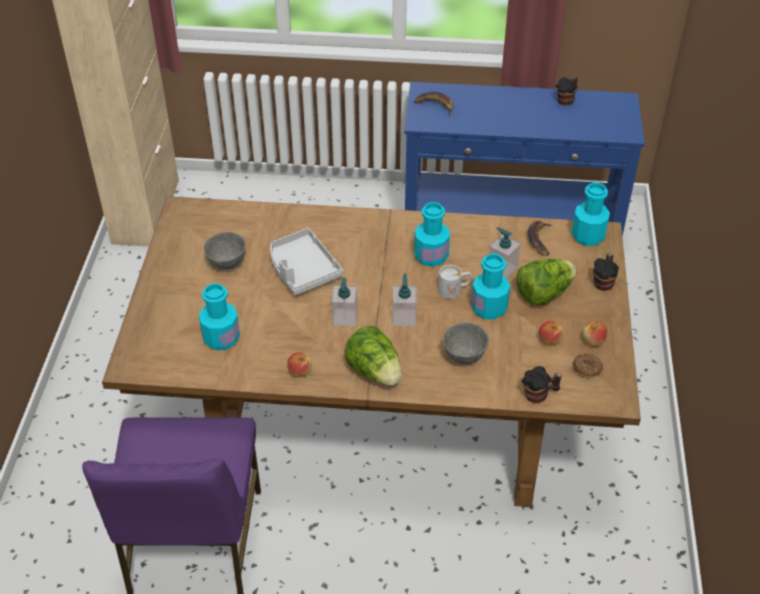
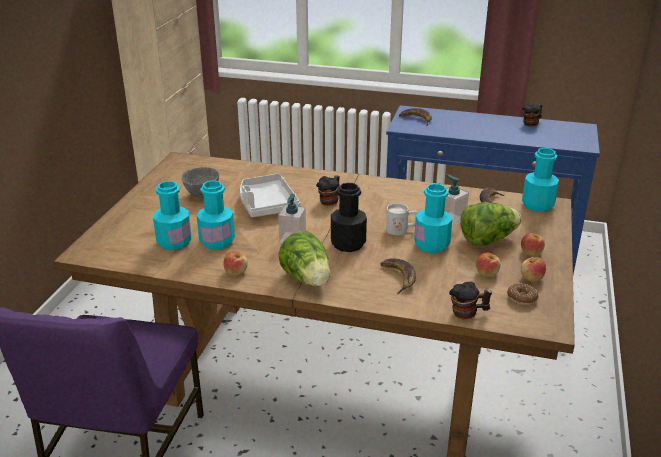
camera: 10 degrees right, 15 degrees down
(404, 317) = (348, 244): soap dispenser -> black bottle
(431, 256) = (386, 205): turquoise bottle -> turquoise bottle (217, 241)
(465, 357) = (399, 277): grey bowl -> banana
(588, 306) = (531, 252): none -> apple
(604, 282) = (549, 237): mug -> mug (330, 200)

